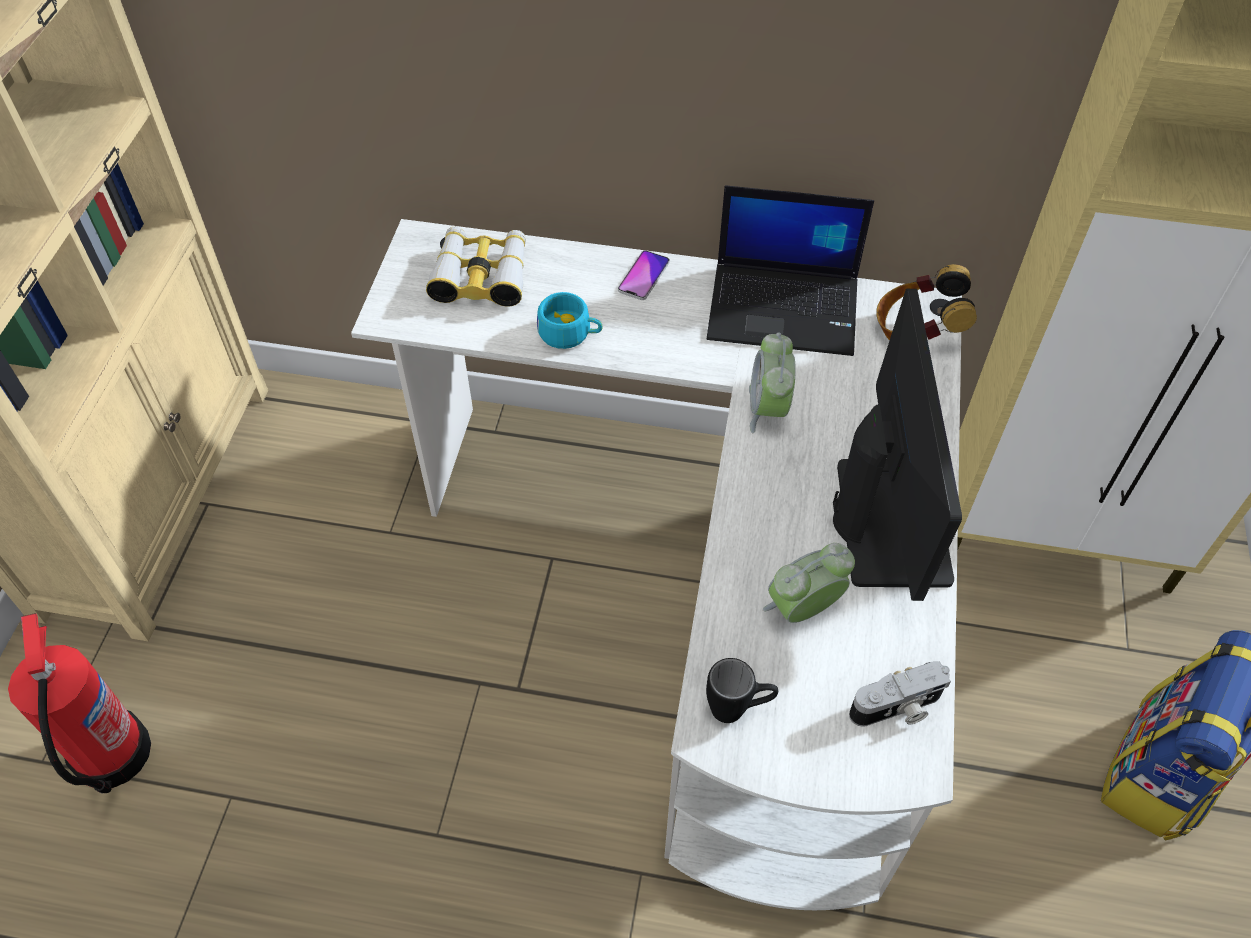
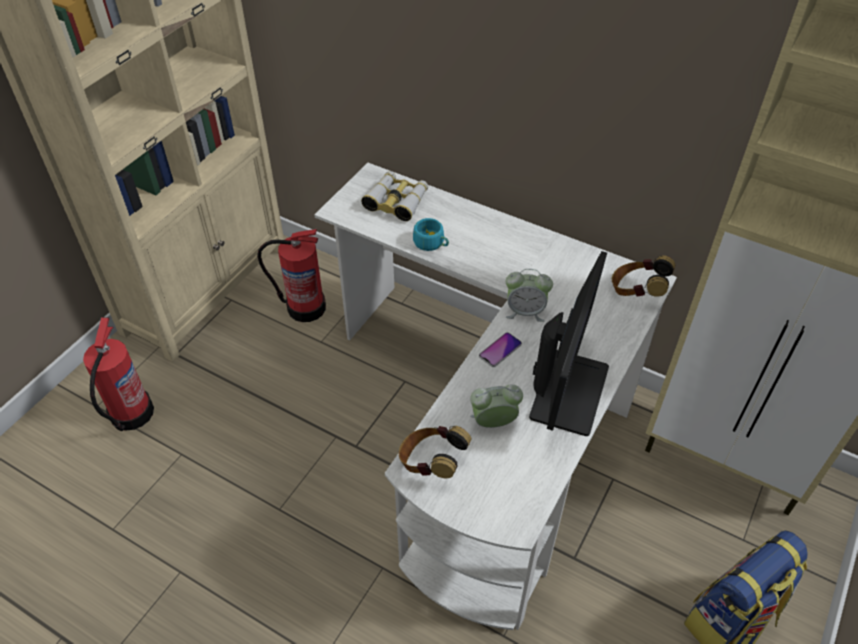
camera: 20 degrees right, 5 degrees down
(339, 482) = (305, 307): none -> fire extinguisher
(643, 276) = (487, 223): phone -> phone (500, 350)
(738, 709) = (431, 463): black mug -> headphones
(768, 409) = (525, 311): alarm clock -> alarm clock turned 105 degrees counterclockwise
(785, 308) = (562, 260): laptop -> none
(897, 708) = (522, 491): camera -> none

